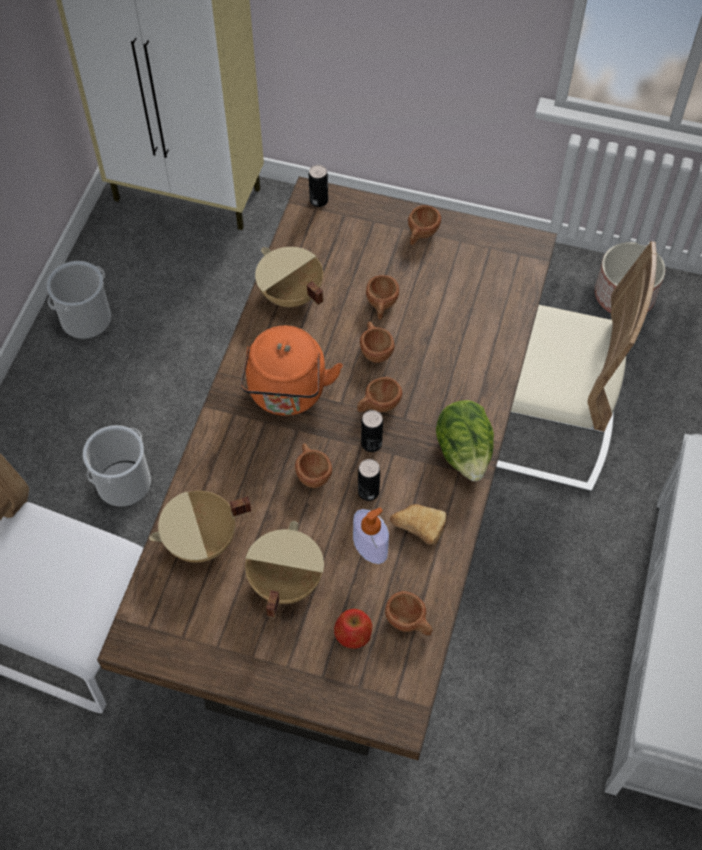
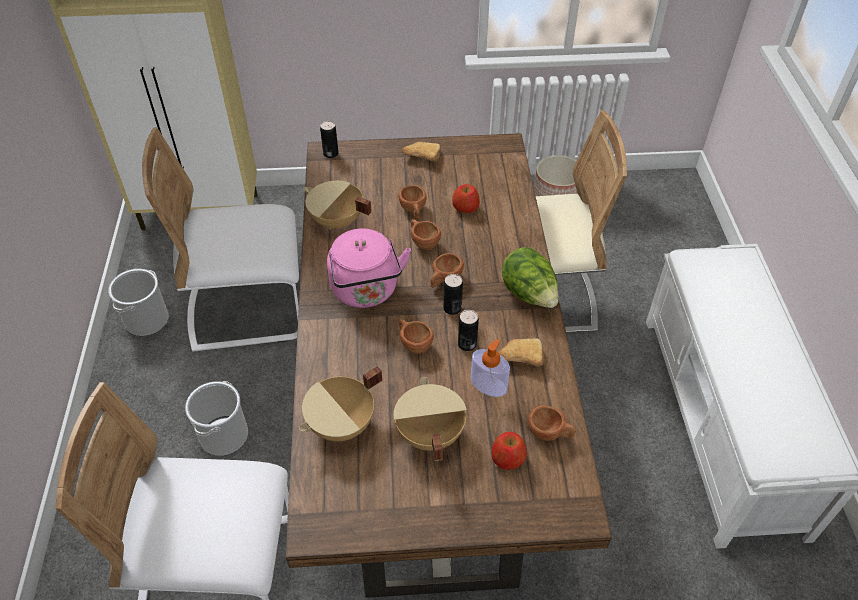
camera: 20 degrees left, 10 degrees down
(199, 338) = (248, 309): none -> white chair
(287, 394) = (366, 291): orange kettle -> pink kettle
(421, 234) = (421, 157): brown cup -> bread
(442, 318) = (465, 207): none -> apple

